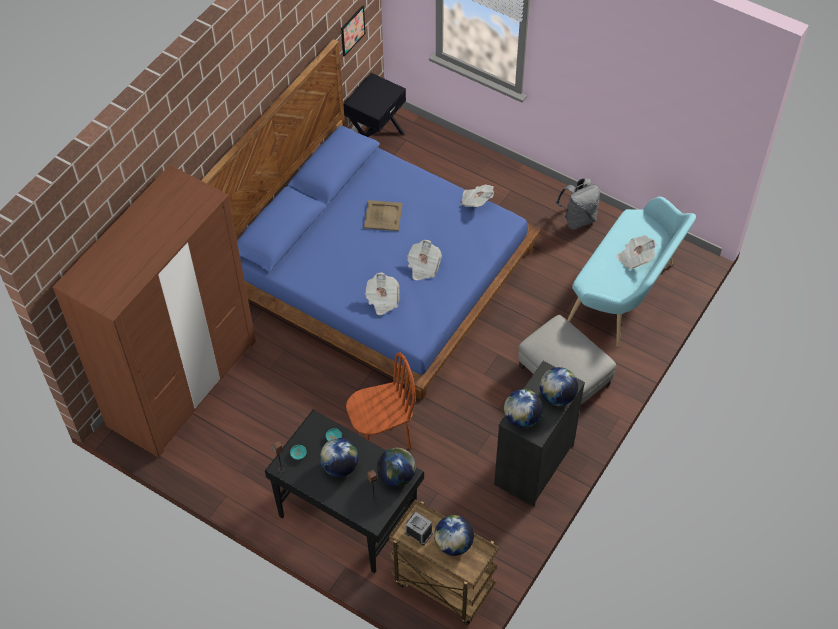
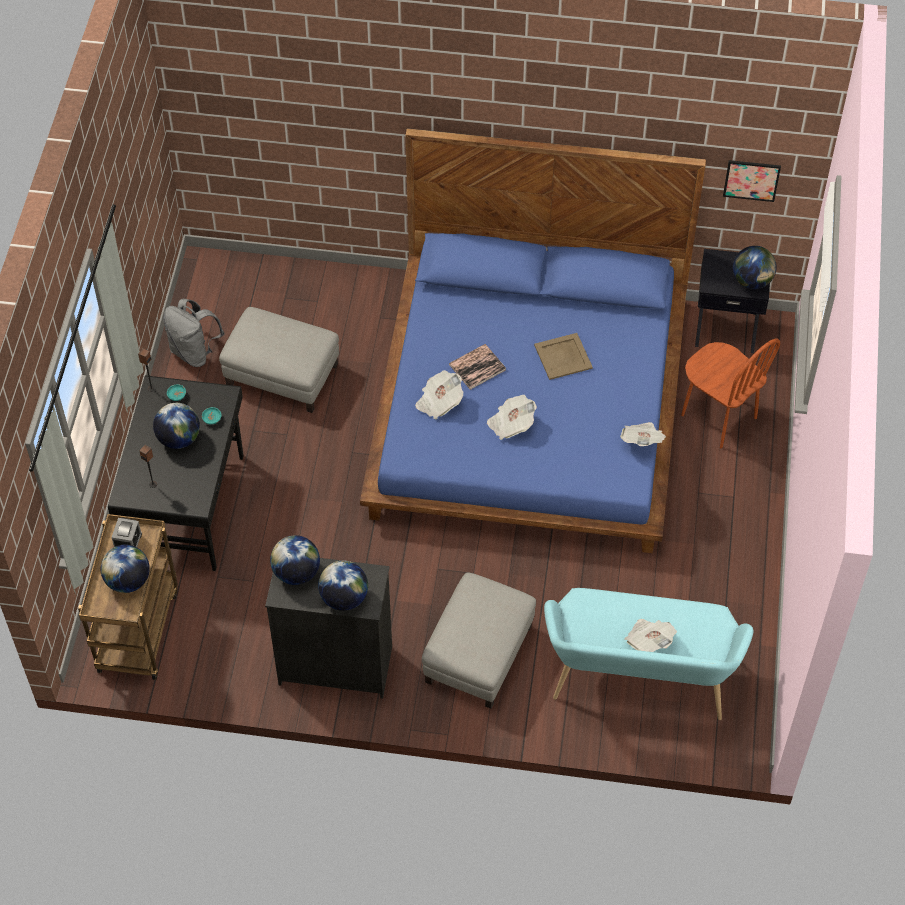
camera: 65 degrees right, 0 degrees up
(182, 383) = (280, 292): brown wardrobe -> none
(261, 409) = (282, 374): none -> grey ottoman
(364, 267) = (477, 367): none -> book
(382, 437) = (300, 500): brown chair -> brown chair (718, 417)
(397, 476) = (190, 495): globe -> globe (752, 281)
(578, 219) = (731, 586): grey backpack -> grey backpack (194, 352)

